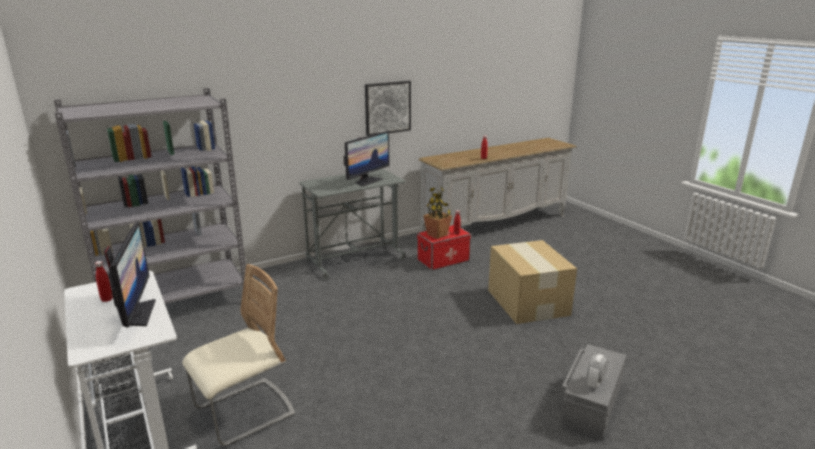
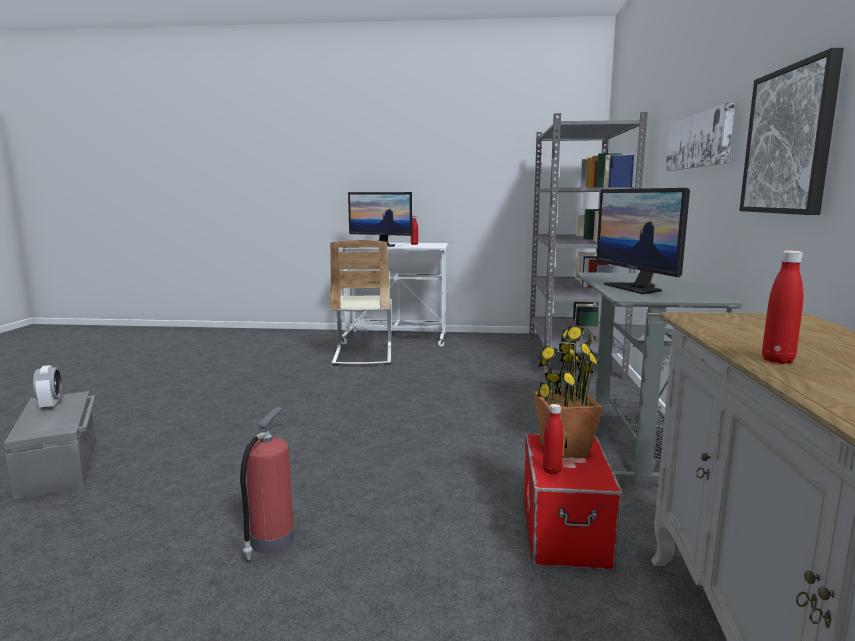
camera: 125 degrees right, 10 degrees down
(305, 108) = (699, 141): none -> picture
(528, 303) = (271, 542): cardboard box -> fire extinguisher

